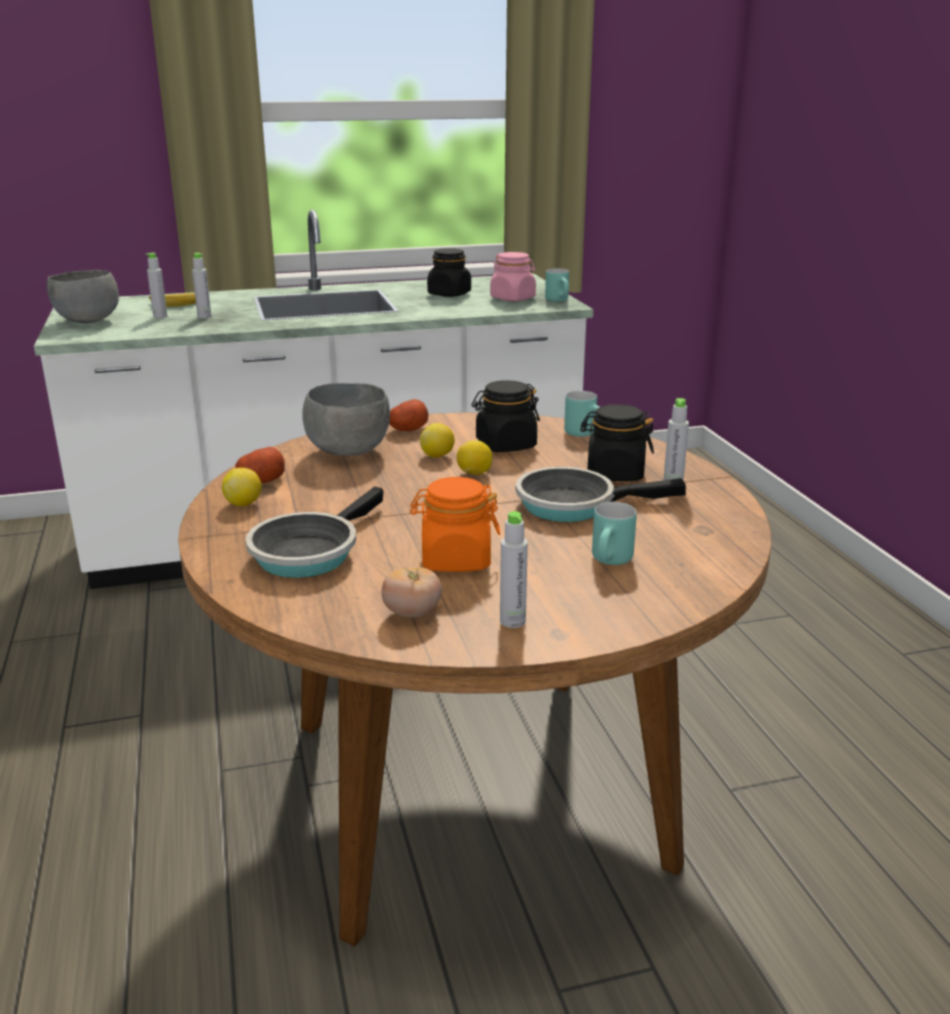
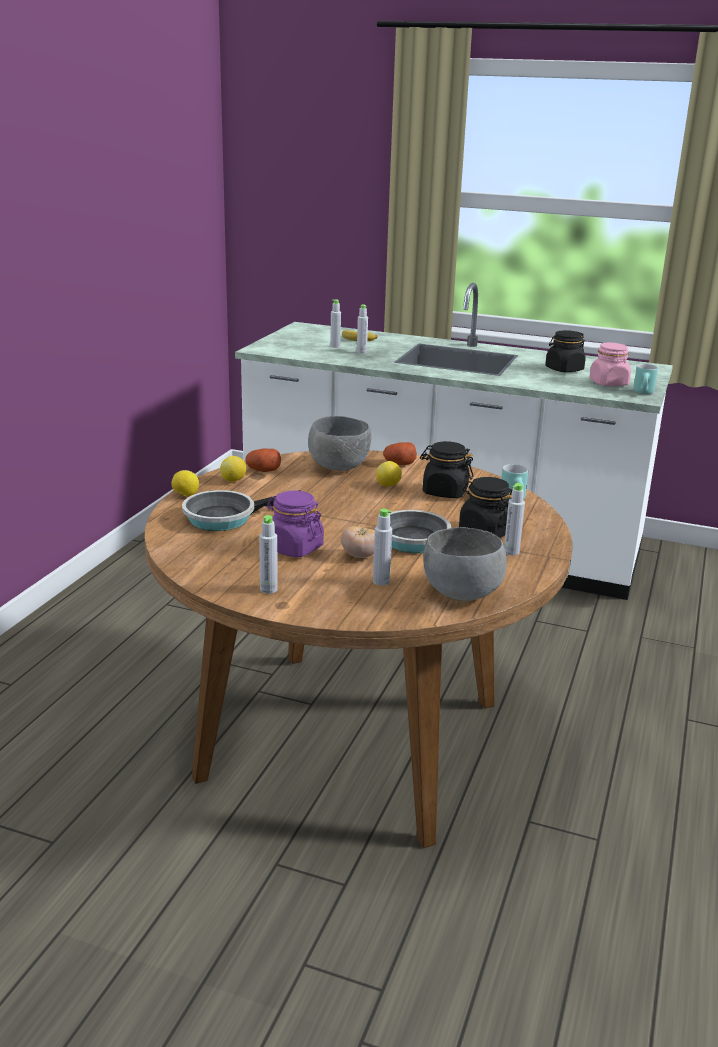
camera: 35 degrees right, 0 degrees up
(86, 321) = (287, 341): grey bowl -> grey bowl (460, 594)
(412, 613) = (225, 566): tomato -> tomato (360, 556)
(455, 560) = (294, 548): orange jar -> purple jar
(474, 474) = (391, 504): lemon -> lemon (185, 495)
(612, 562) = (381, 581): turquoise mug -> grey bottle

